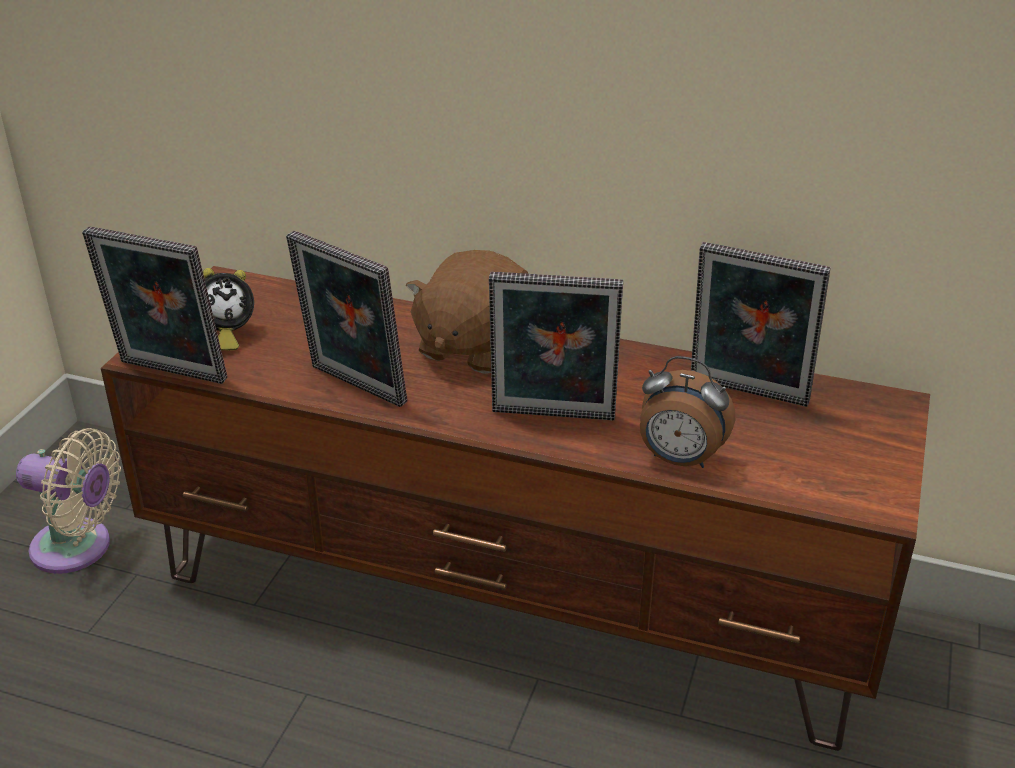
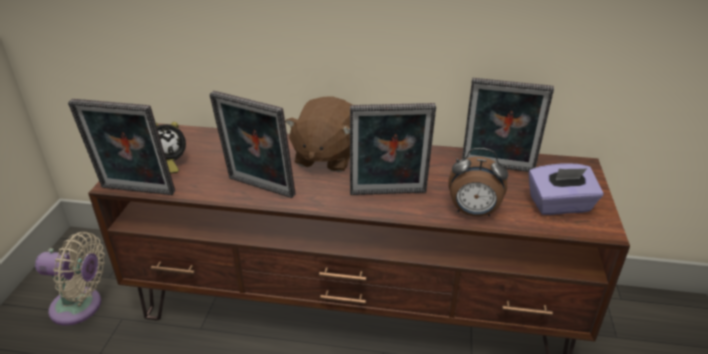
camera: 10 degrees left, 0 degrees up
(827, 464) = (560, 205): none -> purple tissue box

